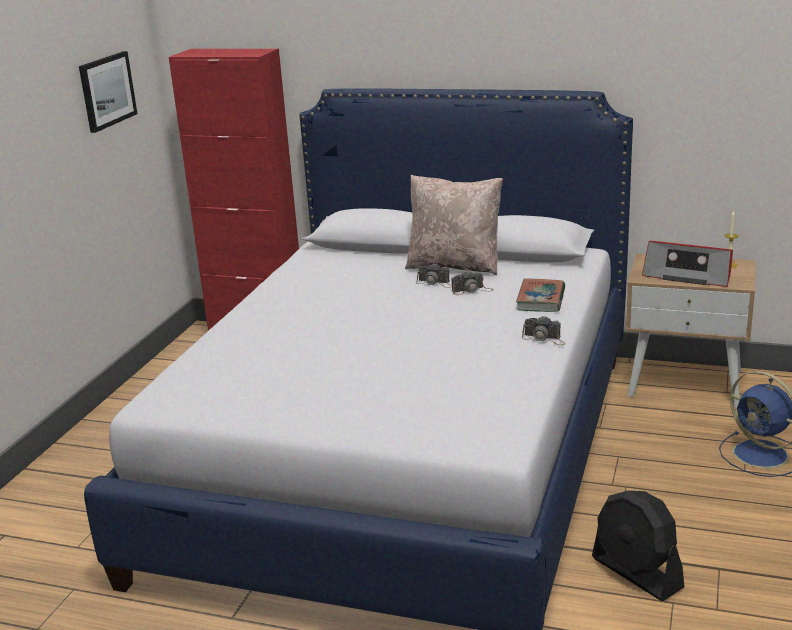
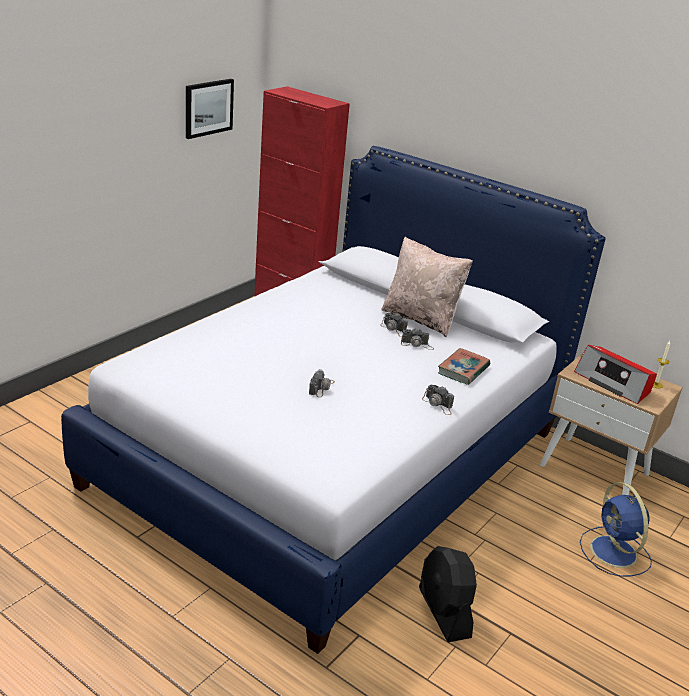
camera: 15 degrees right, 5 degrees up
(404, 359) = (321, 387): none -> camera

